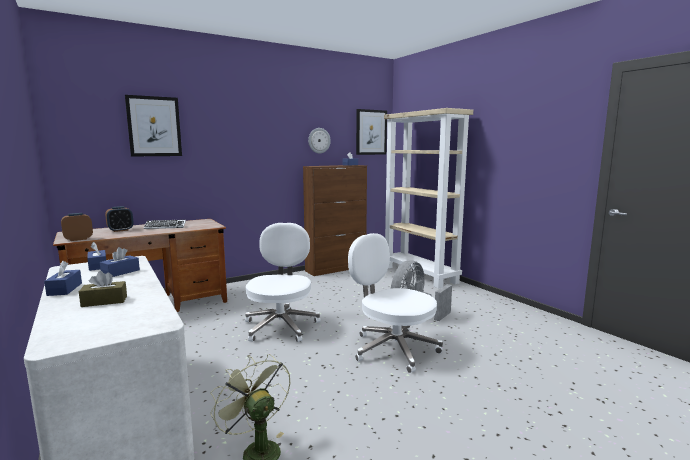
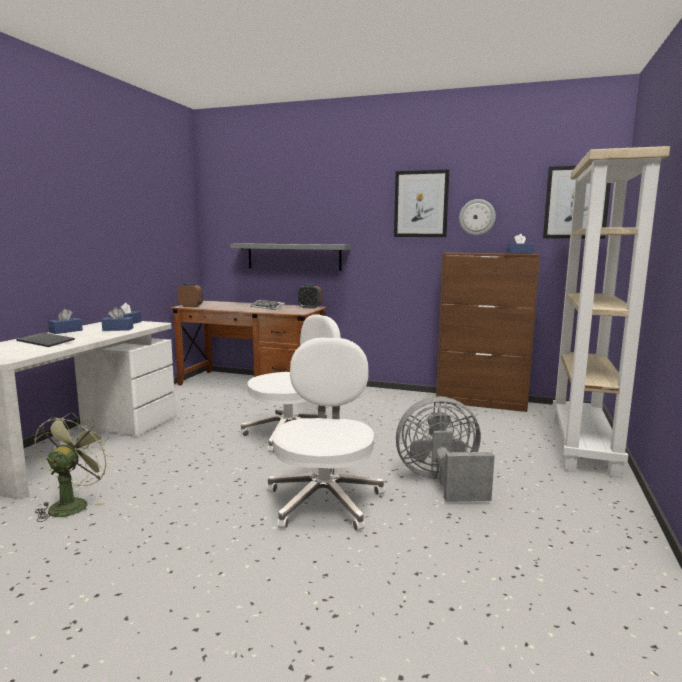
camera: 50 degrees right, 0 degrees up
(104, 301) = (47, 341): brown tissue box -> keyboard
(120, 230) = (234, 305): alarm clock -> alarm clock (309, 307)
(154, 126) = (282, 205): picture -> picture (421, 204)
(171, 175) = (294, 256): none -> grey shelf

